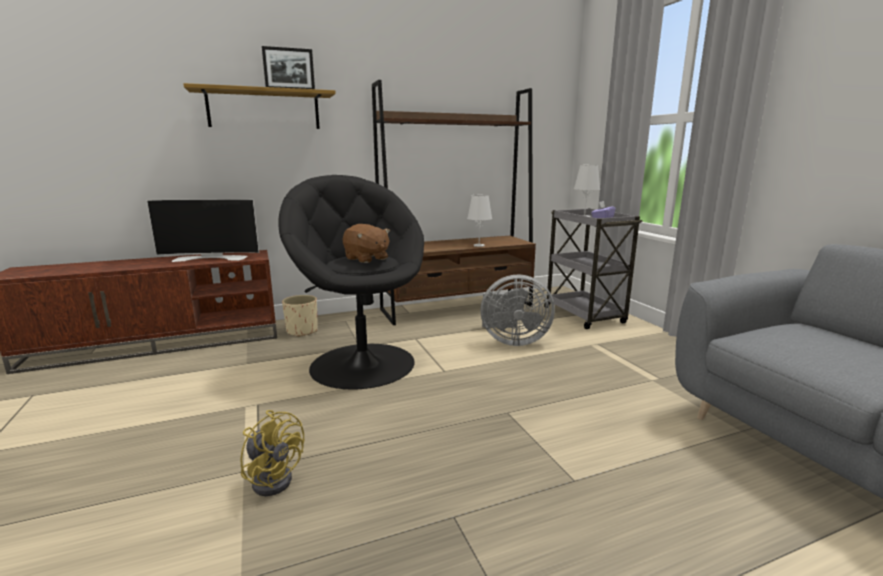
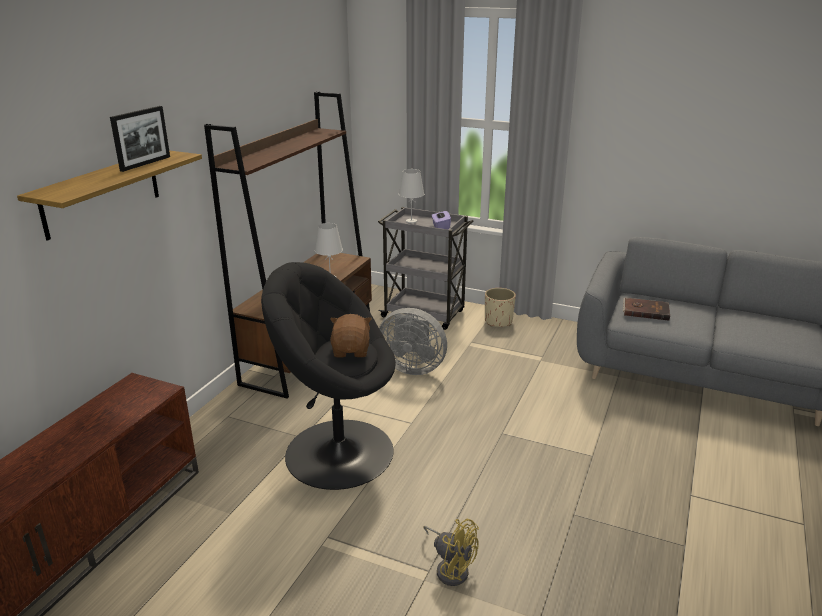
camera: 45 degrees left, 10 degrees up
(212, 257) = (104, 414): television -> none
(274, 477) = (451, 568): yellow fan -> yellow fan turned 45 degrees clockwise
(302, 331) = (209, 451): beige planter -> beige planter (498, 321)
(366, 259) = (351, 351): brown plush toy -> brown plush toy turned 90 degrees counterclockwise
(512, 340) = (412, 367): grey fan -> grey fan turned 60 degrees clockwise
(792, 337) = (645, 310): none -> brown book

